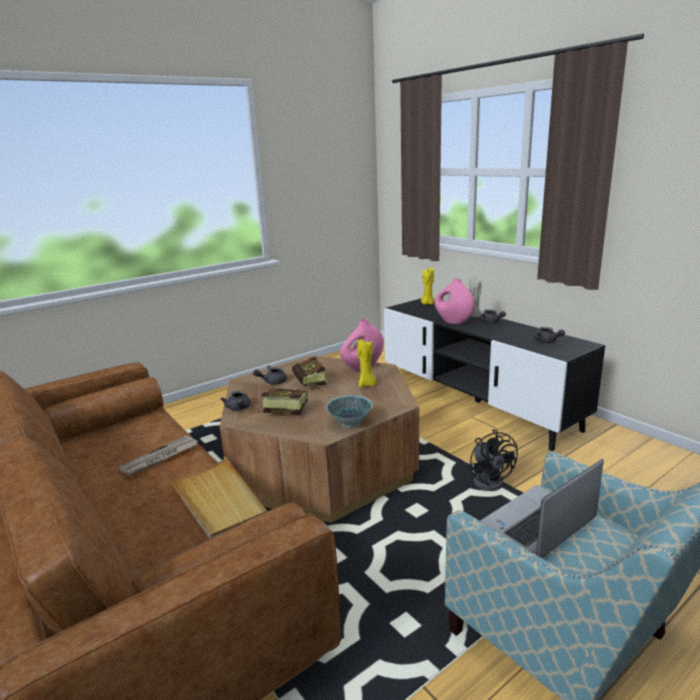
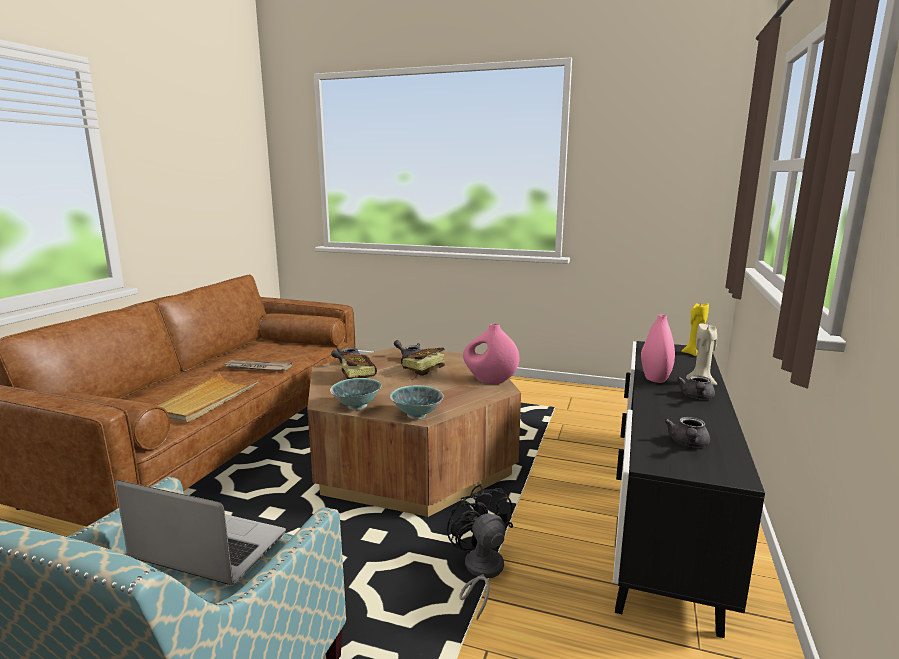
camera: 55 degrees right, 5 degrees down
(367, 385) = (450, 392): yellow candle -> none
(395, 405) = (416, 416): none -> bowl
(490, 480) = (480, 572): black fan -> black fan turned 120 degrees clockwise

